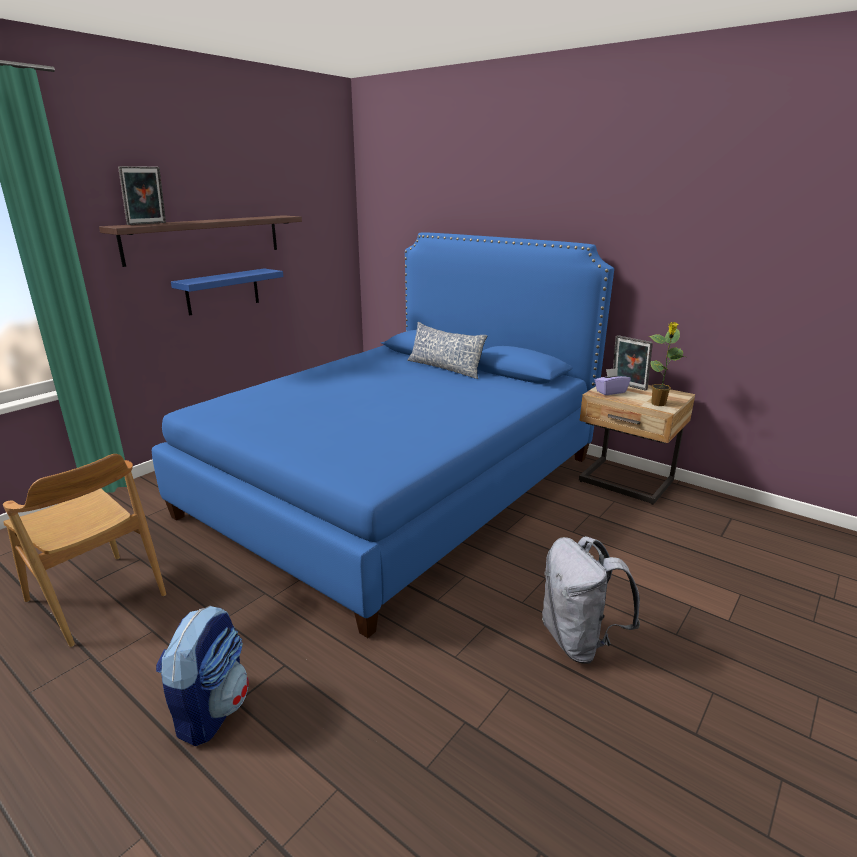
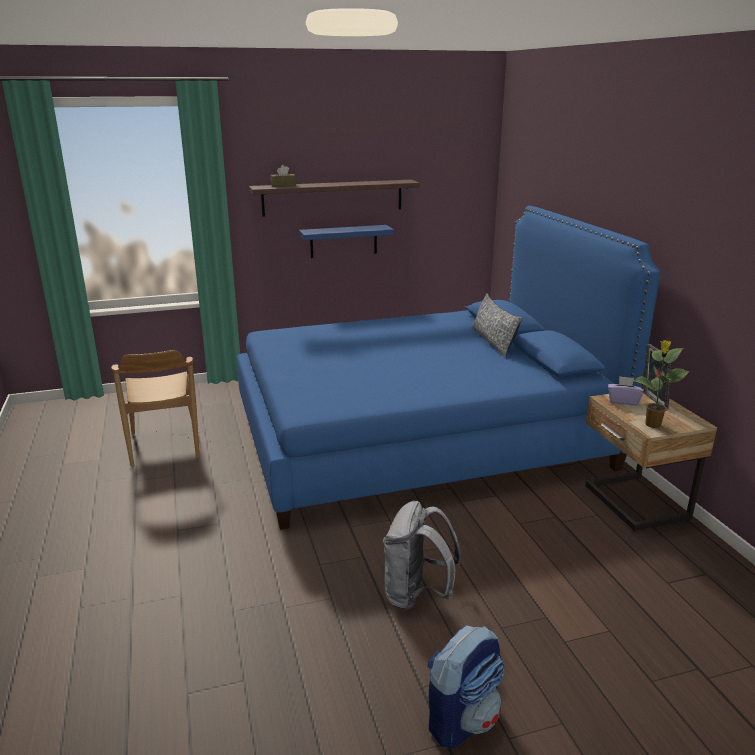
camera: 35 degrees right, 0 degrees up
(148, 224) = (283, 185): picture frame -> brown tissue box
(211, 709) = (163, 528): backpack -> backpack (462, 718)

